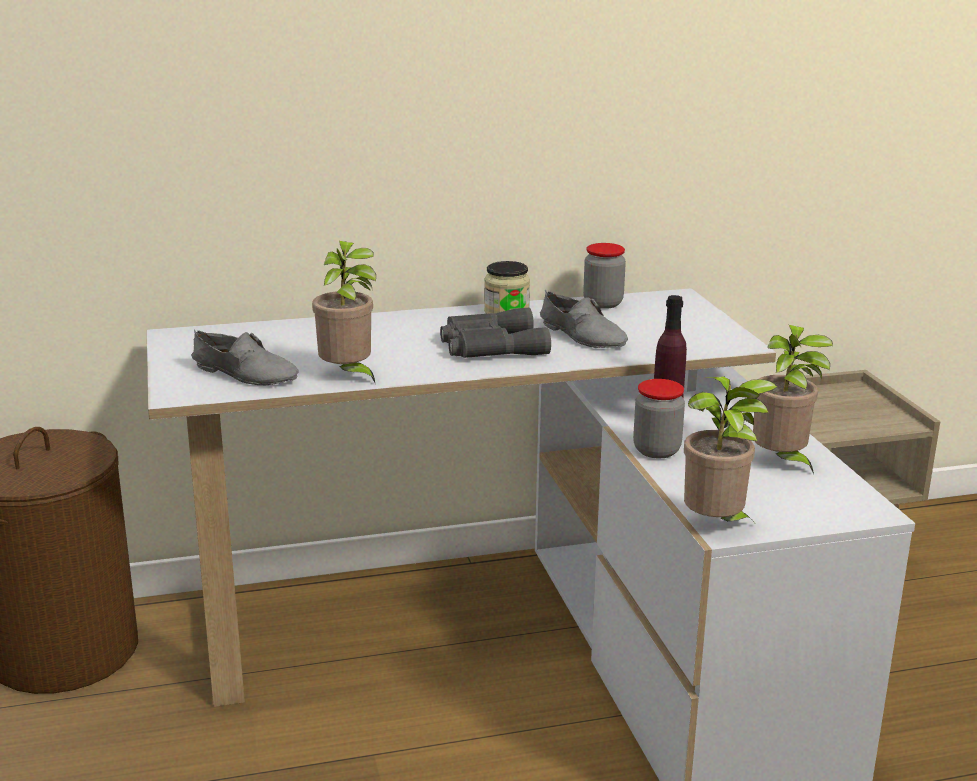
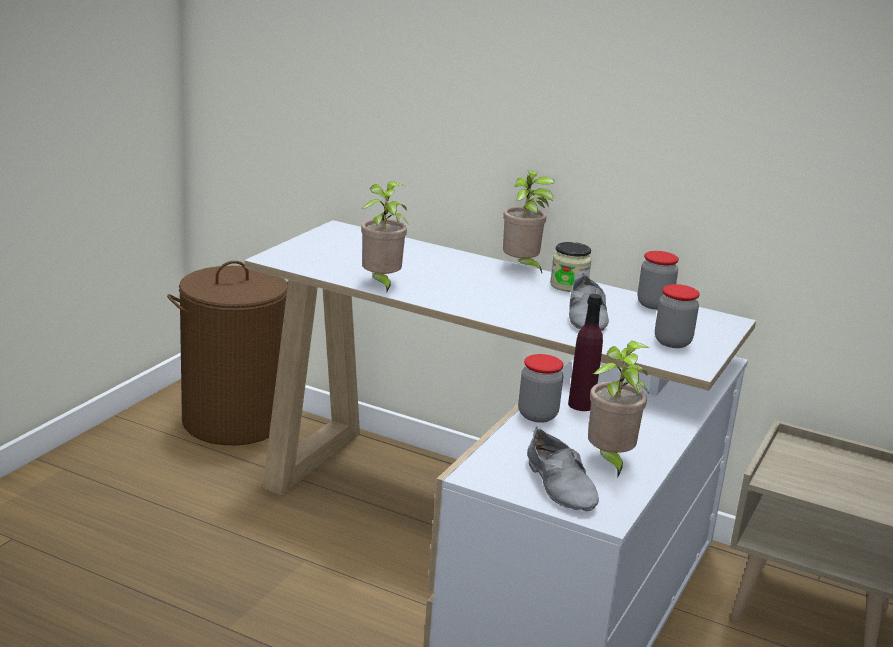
camera: 40 degrees right, 0 degrees up
(246, 373) = (331, 261): grey shoe -> grey shoe (562, 485)
(490, 346) = (507, 300): grey binoculars -> none
(684, 330) = (672, 342): none -> jar
(717, 526) = (475, 471): potted plant -> potted plant (521, 268)

